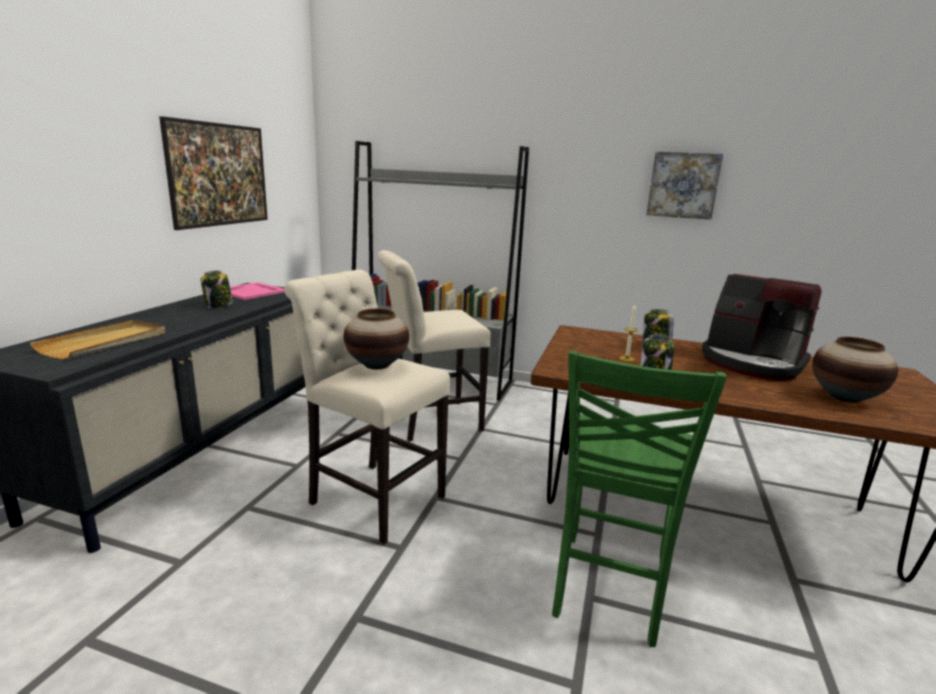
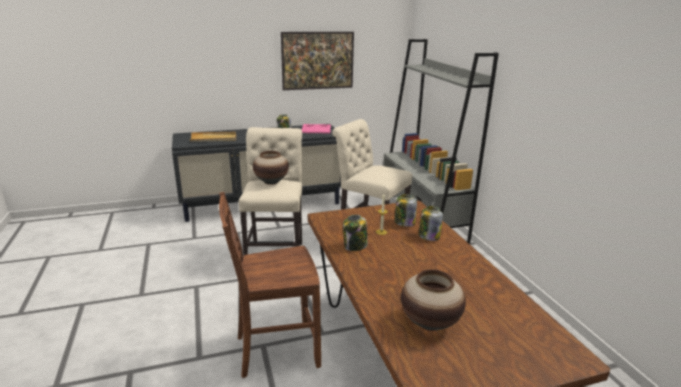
camera: 55 degrees right, 5 degrees up
(608, 589) = (275, 350): green chair -> brown chair
(612, 345) = (404, 223): none -> jar
(683, 185) = (601, 105): picture -> none
(752, 363) = (456, 277): coffee machine -> none

